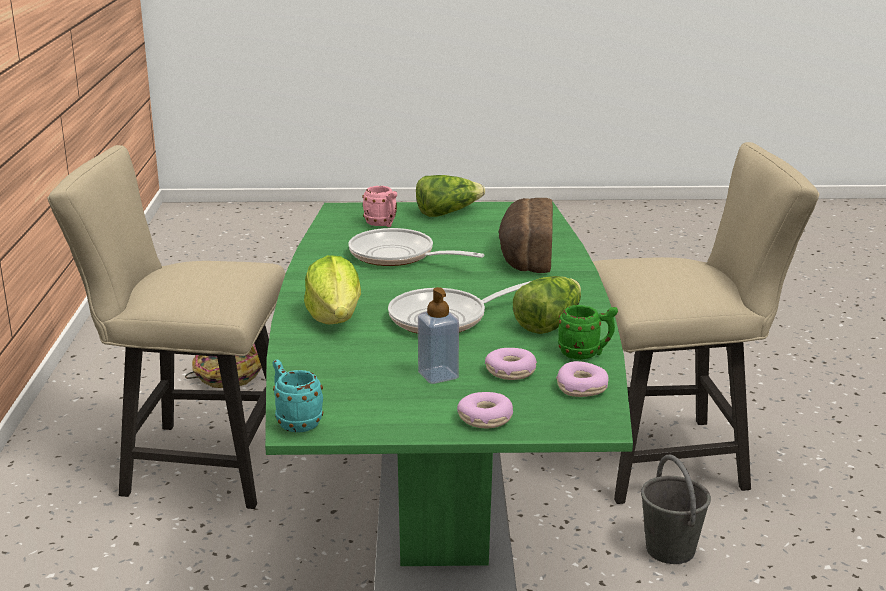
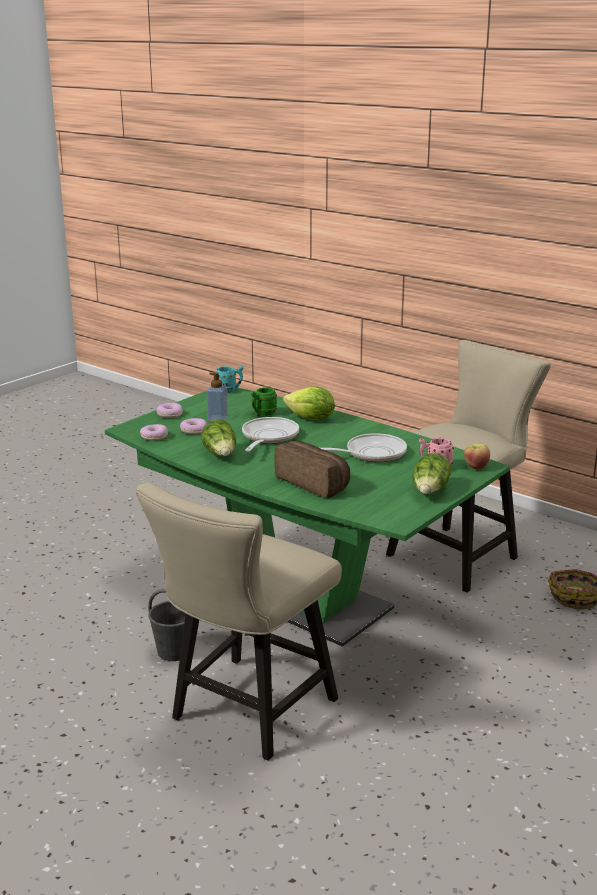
camera: 130 degrees right, 0 degrees up
(352, 211) = (476, 467): none -> apple
(586, 354) = (178, 449): green mug -> green mug (263, 414)

